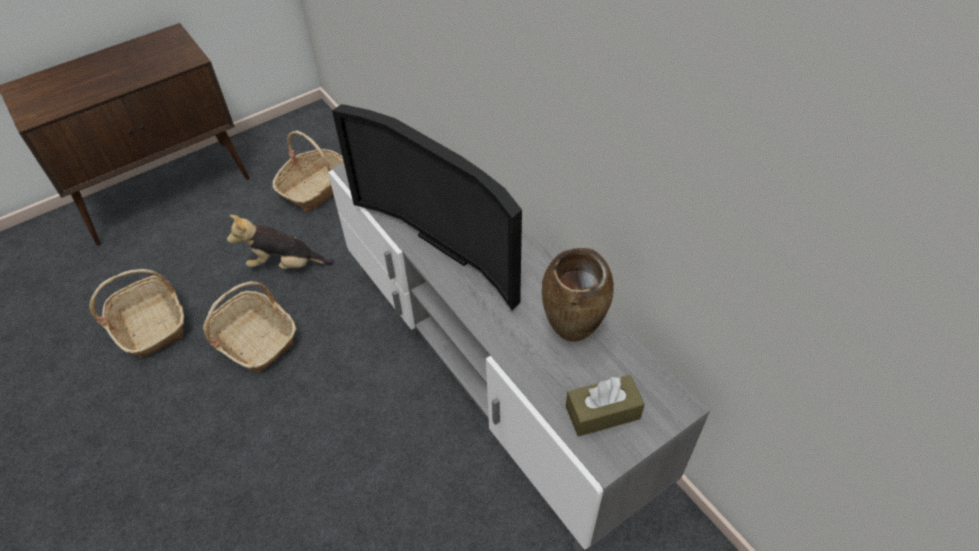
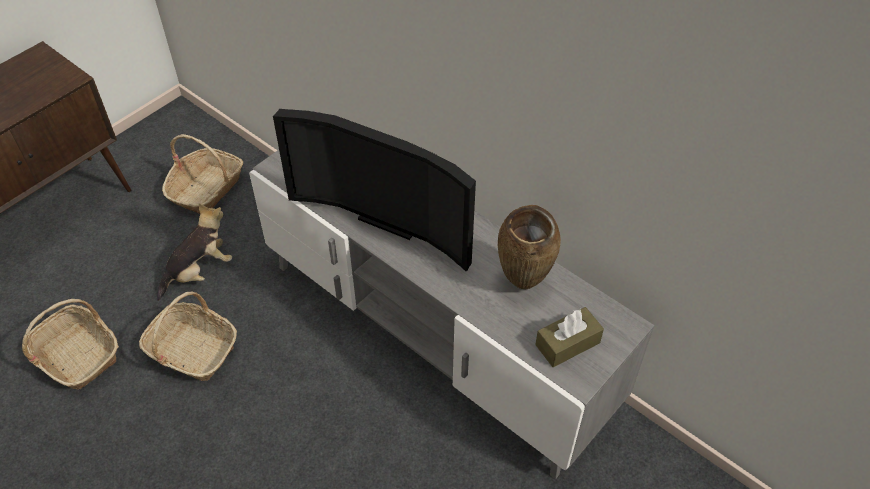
camera: 15 degrees left, 0 degrees up
(286, 264) = (199, 271): plush toy -> plush toy turned 150 degrees clockwise

